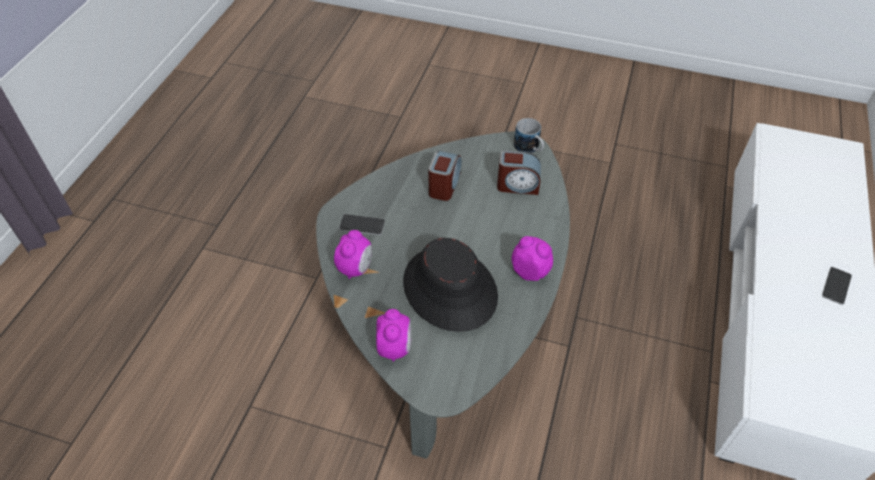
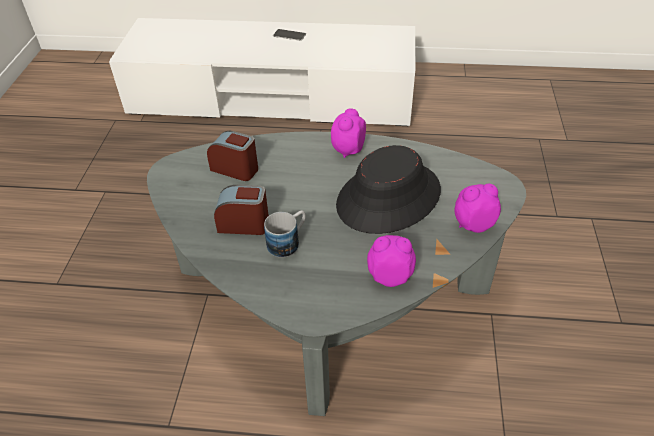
camera: 100 degrees left, 5 degrees down
(362, 225) = (323, 285): phone -> none
(517, 185) = (235, 169): alarm clock -> alarm clock turned 60 degrees counterclockwise
(529, 149) = (178, 166): mug -> mug (288, 242)

